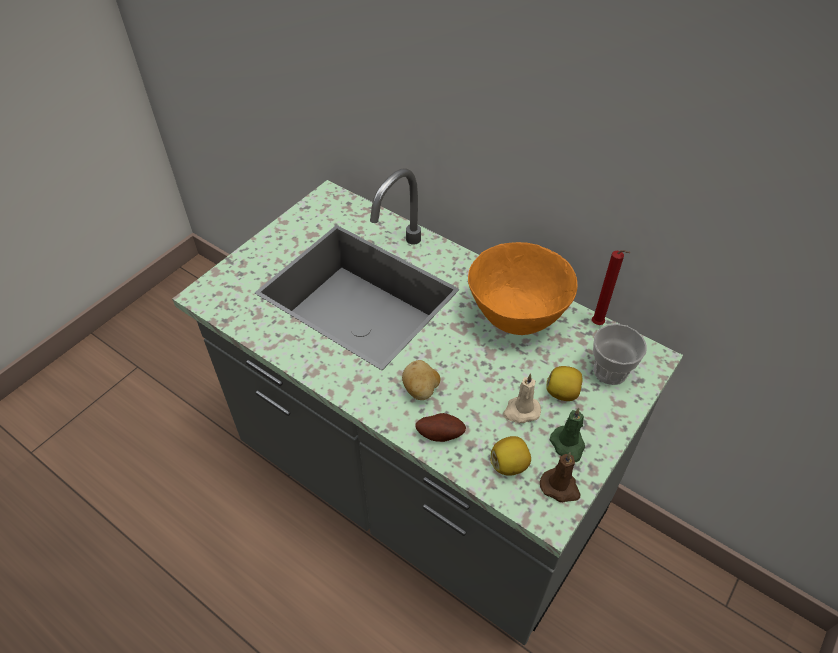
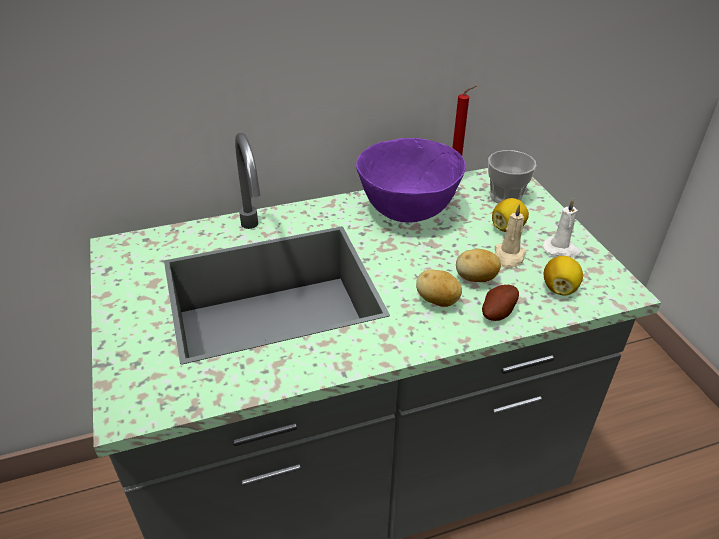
camera: 55 degrees left, 10 degrees down
(470, 401) = (475, 279): none -> potato
(516, 316) = (406, 212): orange bowl -> purple bowl
(560, 487) = (600, 273): brown candle -> none
(568, 445) = (561, 250): green candle -> white candle

